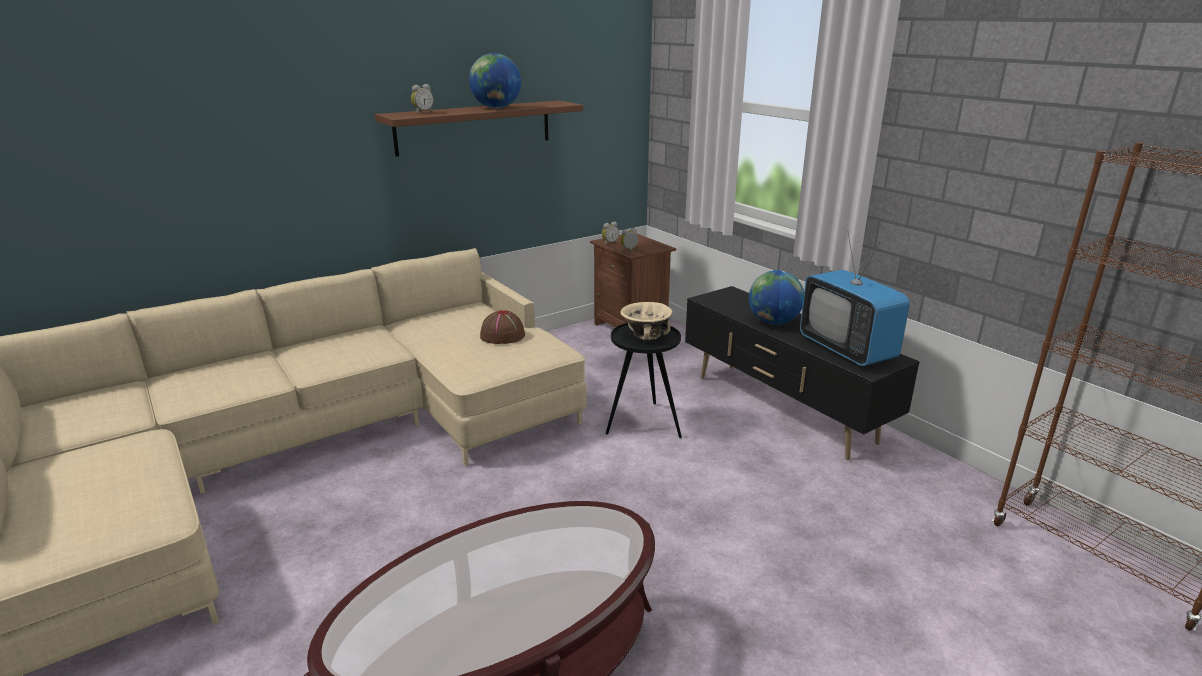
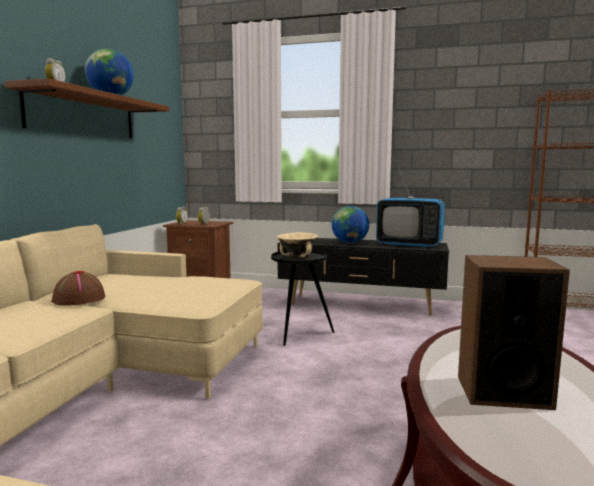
camera: 40 degrees left, 15 degrees down
(470, 583) = (502, 392): none -> speaker
(502, 336) = (177, 281): brown hat -> brown hat (78, 299)

